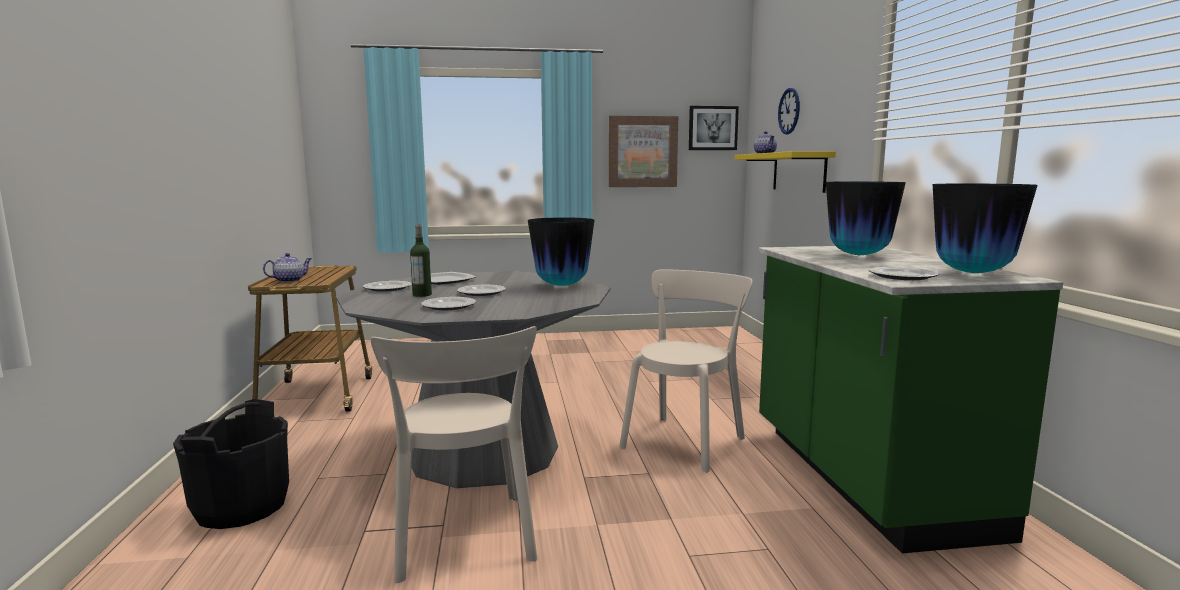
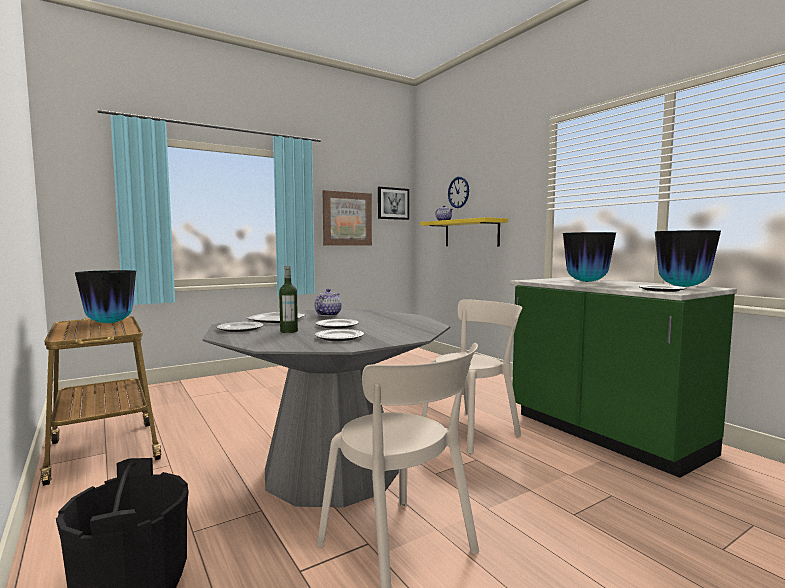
camera: 25 degrees left, 5 degrees down
(290, 280) = (85, 332): teapot -> teapot (328, 315)
(561, 285) = (386, 316): vase -> vase (109, 323)
(685, 440) = (472, 430): beige chair -> beige chair turned 45 degrees clockwise

